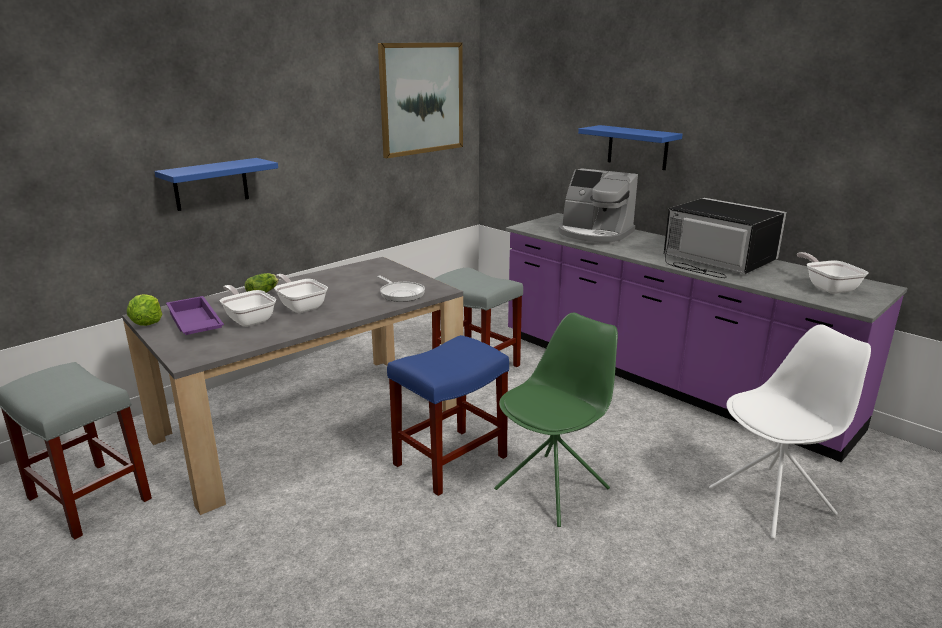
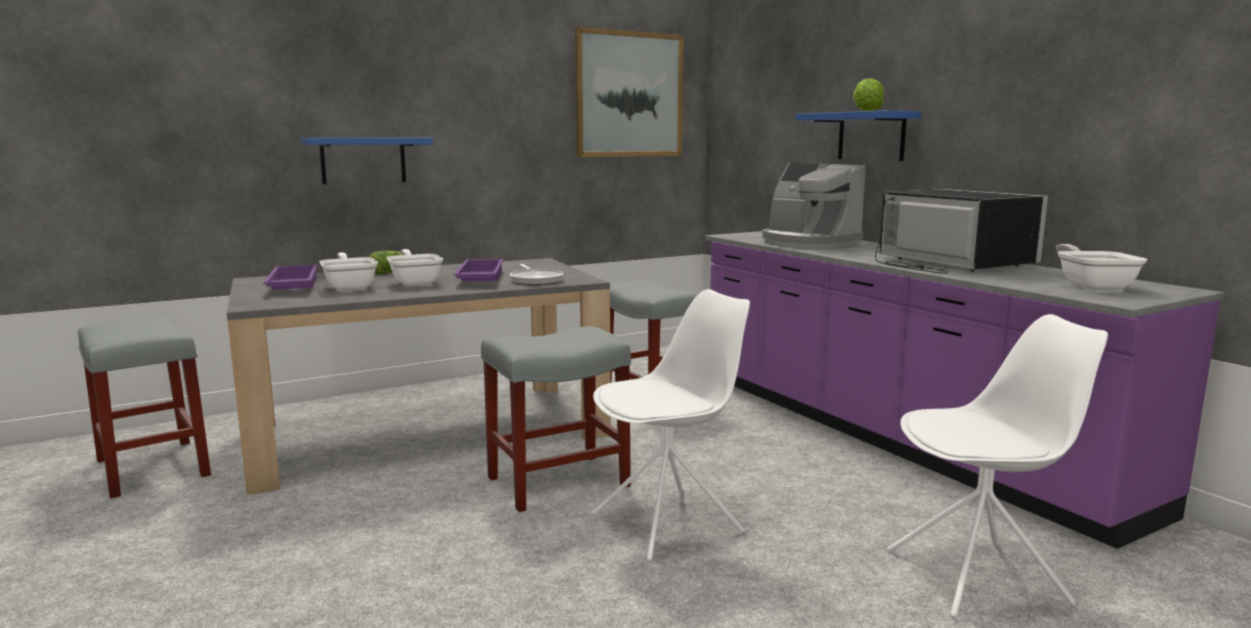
camera: 15 degrees right, 10 degrees down
(147, 323) = (249, 283): lettuce -> lettuce (866, 111)
(351, 296) = (479, 279): none -> purple tray
(449, 461) = (556, 482): blue stool -> grey stool
(553, 488) = (669, 523): green chair -> white chair

